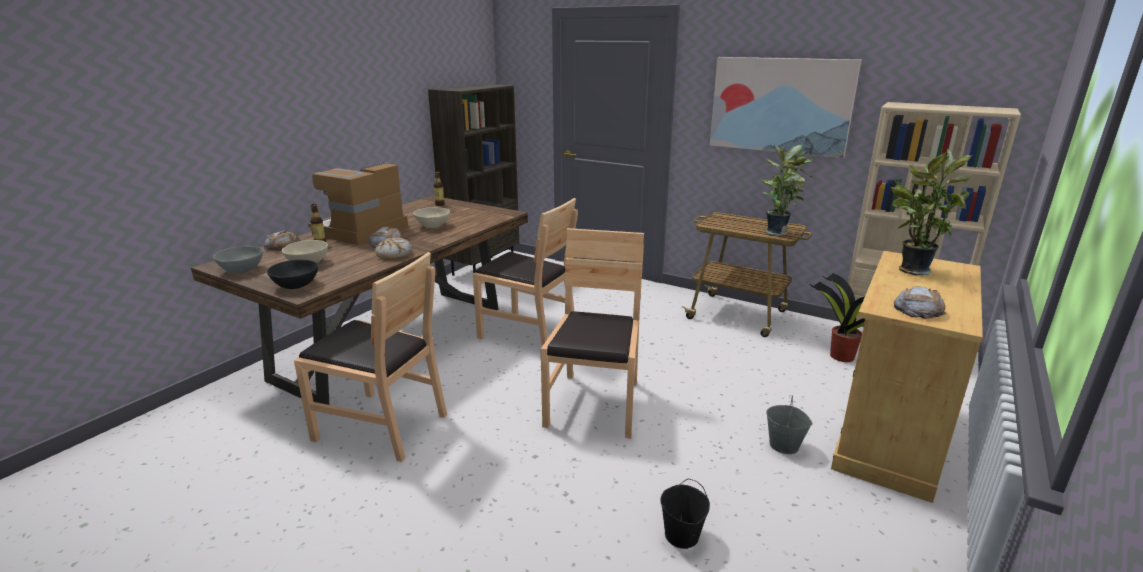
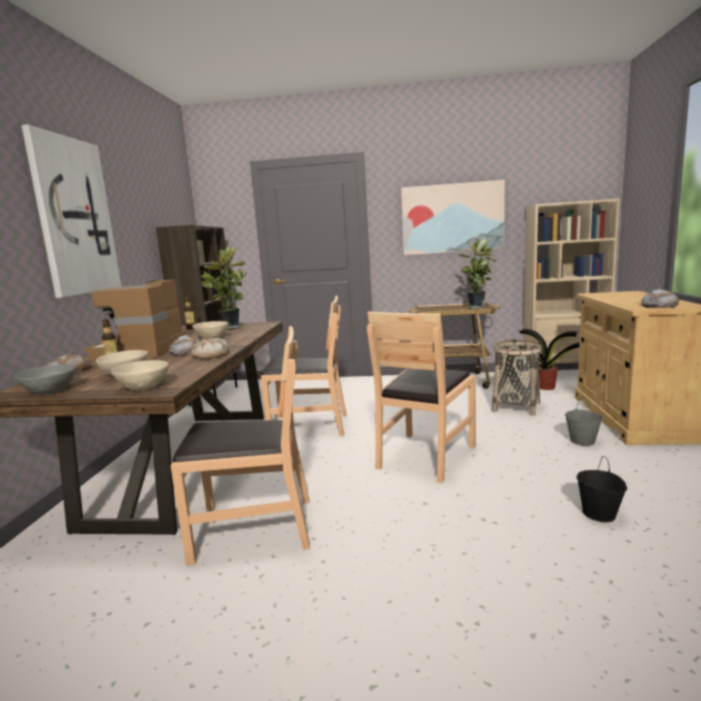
camera: 25 degrees left, 10 degrees down
(296, 285) = (144, 387): black bowl -> beige bowl
(318, 93) = (74, 217): none -> picture
(594, 404) = (425, 456): brown chair -> brown chair turned 135 degrees counterclockwise
(767, 374) = (516, 407): none -> basket
(910, 270) = (611, 296): potted plant -> potted plant (229, 328)

